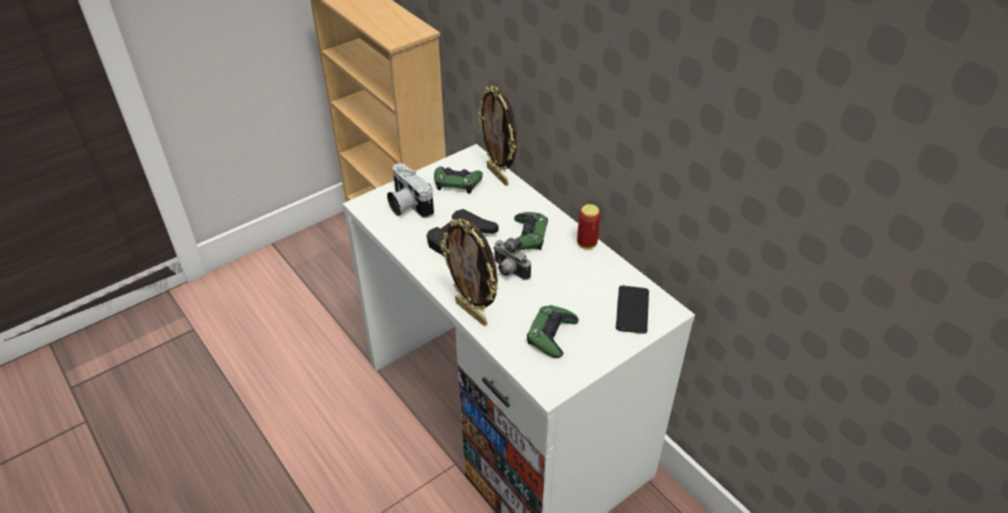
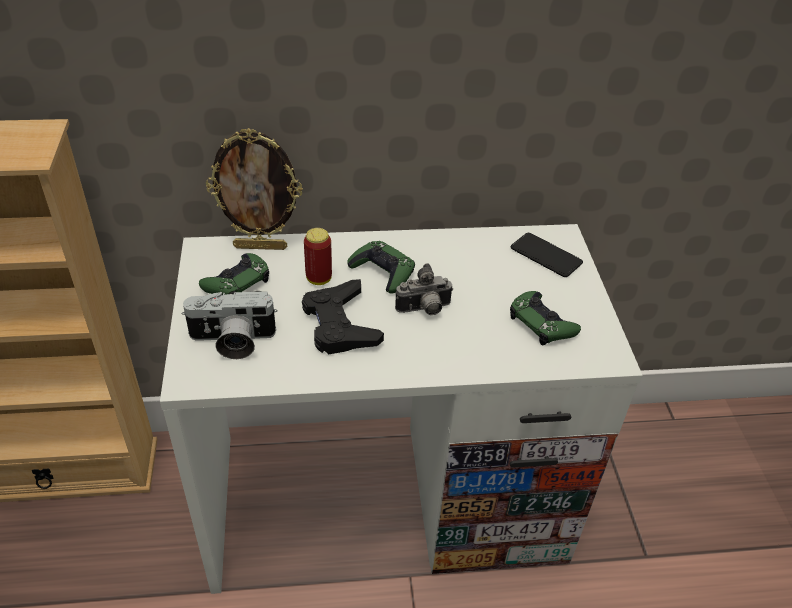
camera: 60 degrees left, 0 degrees up
(472, 312) = (465, 366): picture frame -> none
(587, 244) = (431, 239): can -> can (319, 279)

